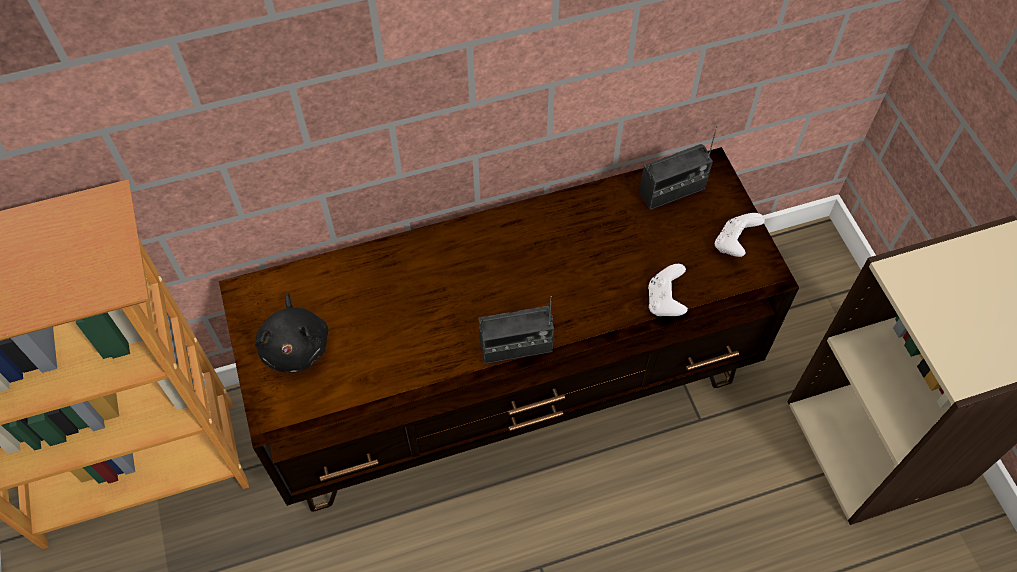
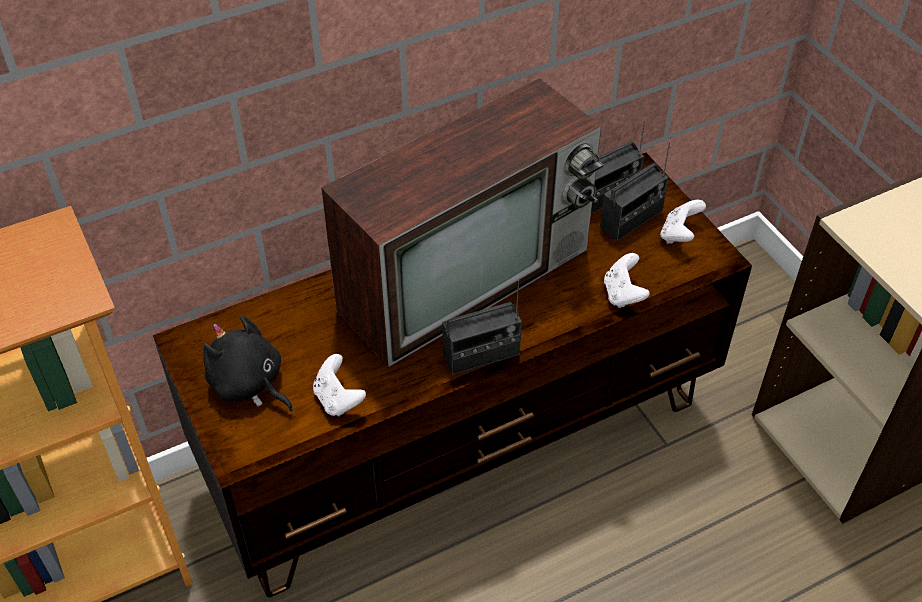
camera: 10 degrees left, 10 degrees down
(296, 345) = (249, 384): black plush toy -> black plush toy turned 150 degrees clockwise
(374, 373) = (338, 399): none -> white game controller
(519, 260) = (467, 276): none -> television
(690, 220) = (631, 219): none -> radio

